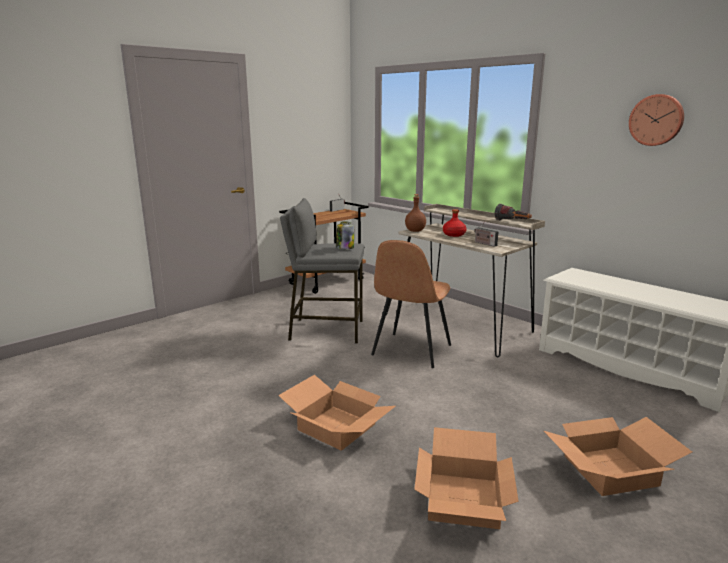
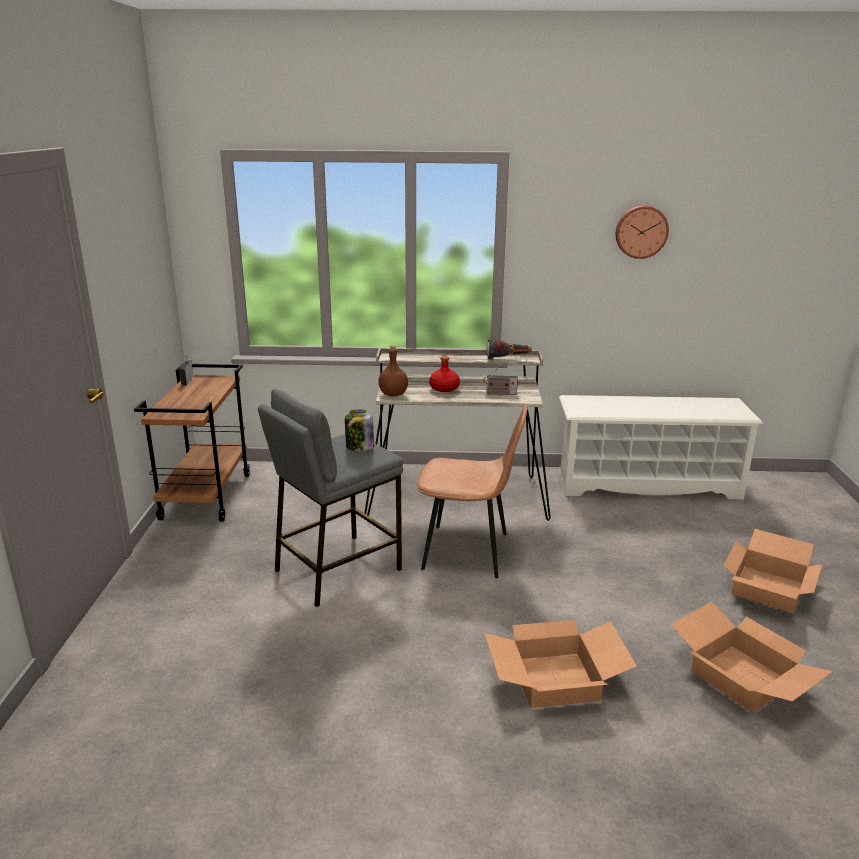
camera: 45 degrees left, 5 degrees up
(410, 351) = (468, 551): brown chair -> brown chair turned 60 degrees counterclockwise

